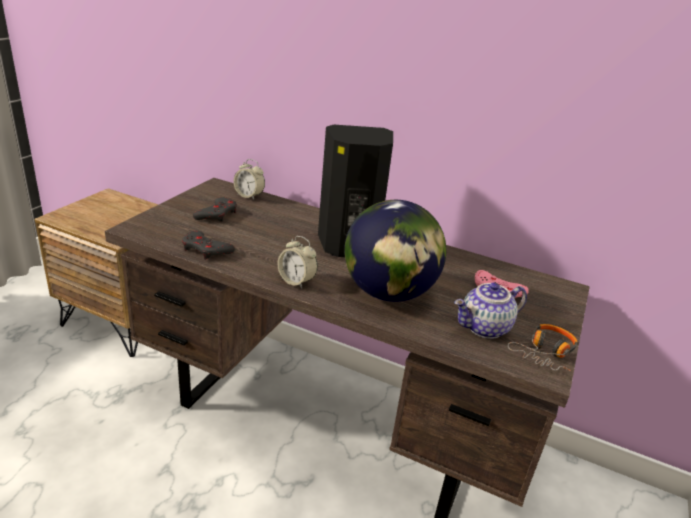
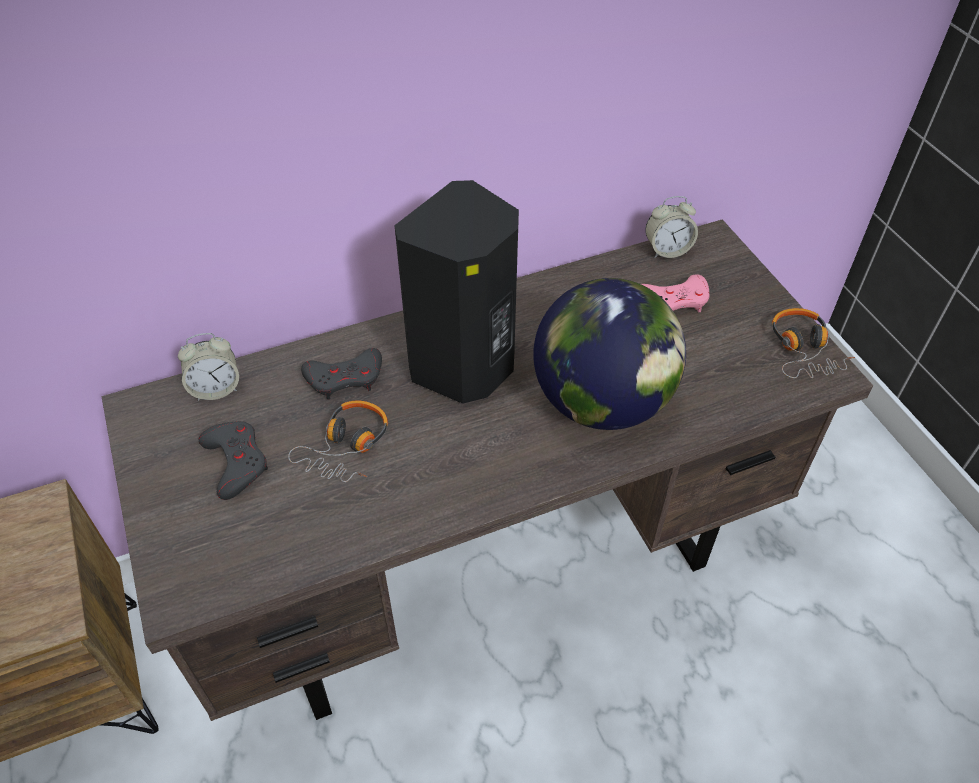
camera: 45 degrees left, 20 degrees up
(206, 250) = (332, 535): grey game controller -> grey game controller (345, 378)
(259, 235) = (347, 447): none -> headphones
(296, 281) = (502, 478): alarm clock -> alarm clock (667, 250)
(485, 328) = (731, 366): teapot -> none

